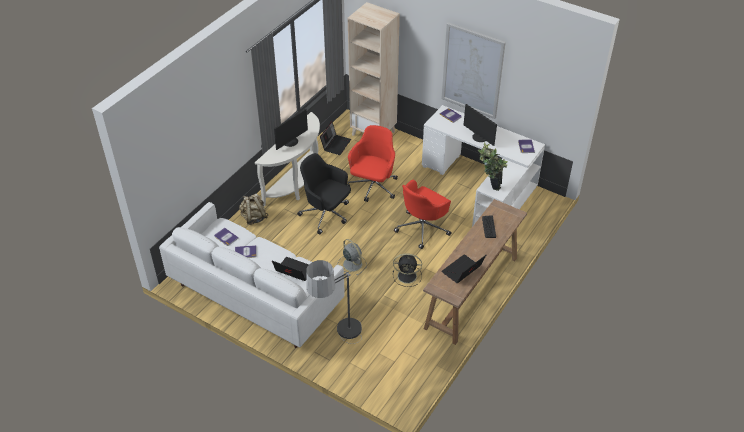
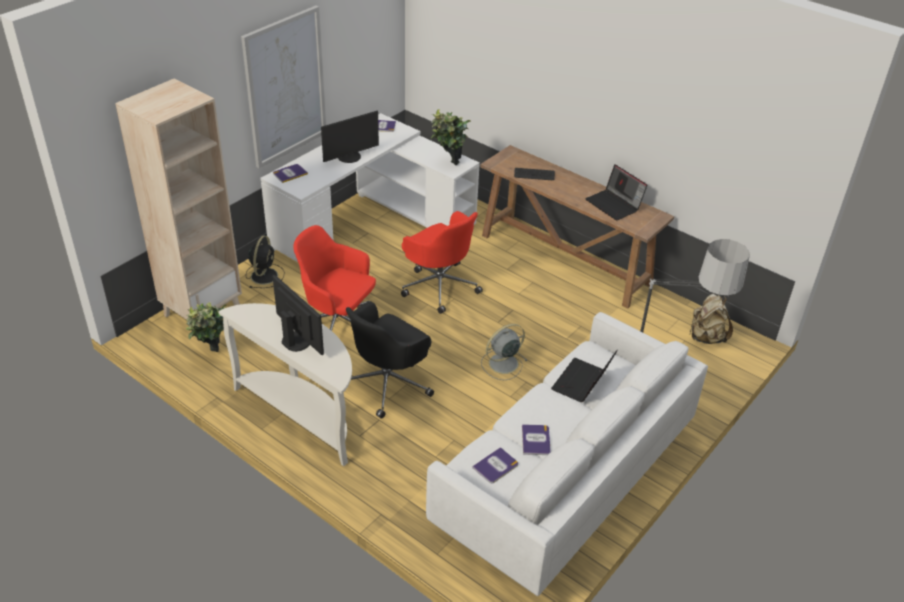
camera: 85 degrees left, 5 degrees down
(254, 218) = (373, 479): beige backpack -> beige backpack (706, 337)
(335, 144) = (212, 358): laptop -> potted plant
(408, 276) = (532, 311): black fan -> black fan (265, 275)

